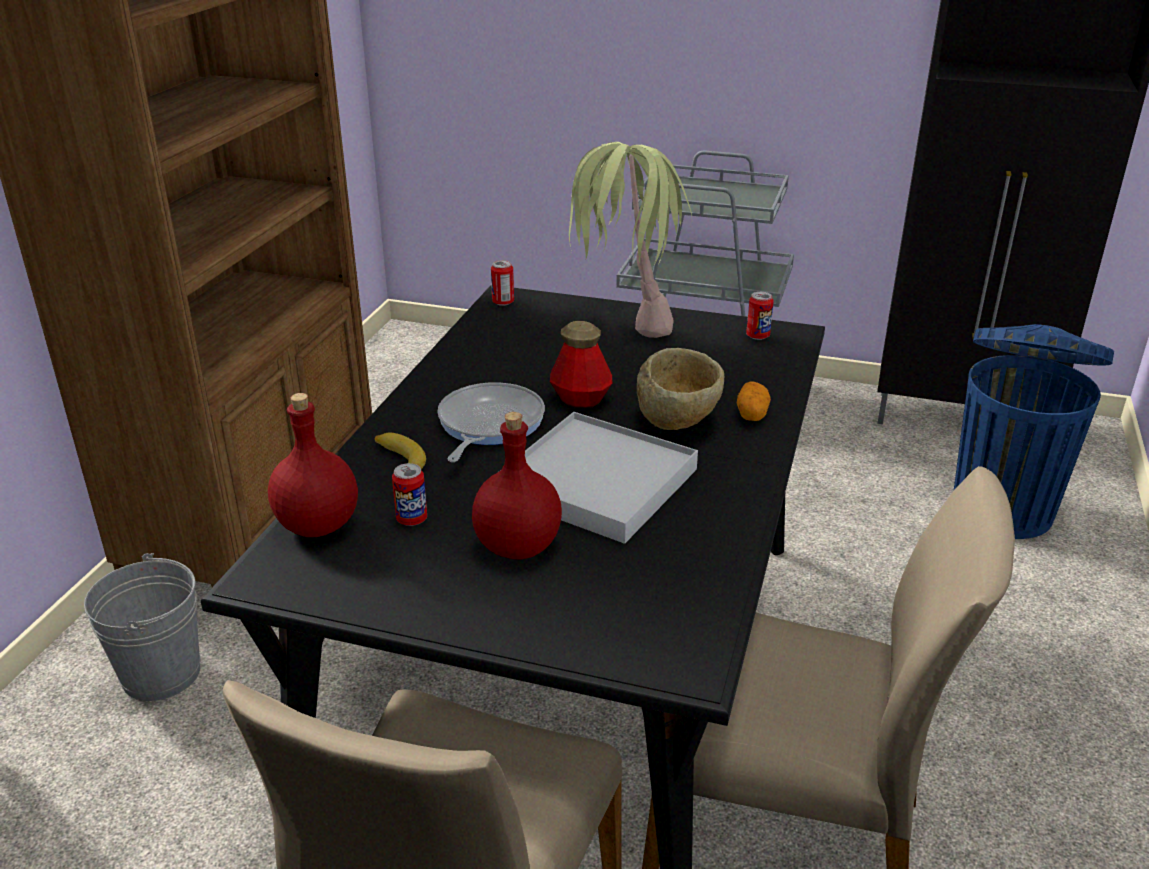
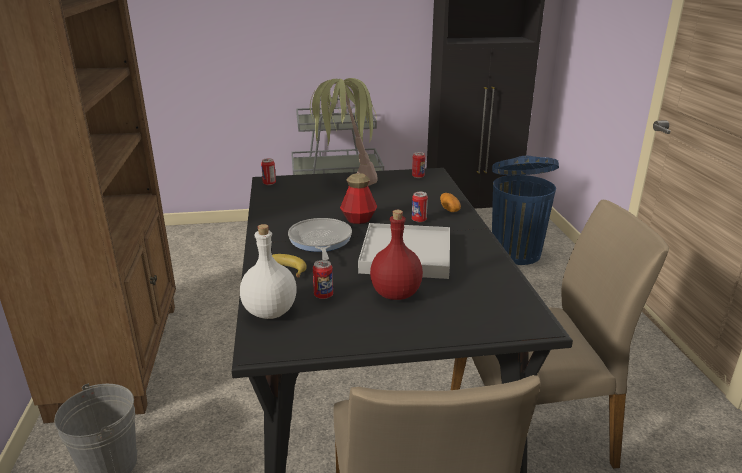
camera: 25 degrees left, 5 degrees down
(318, 526) = (271, 312): red bottle -> white bottle
(679, 422) = (419, 220): beige bowl -> can

